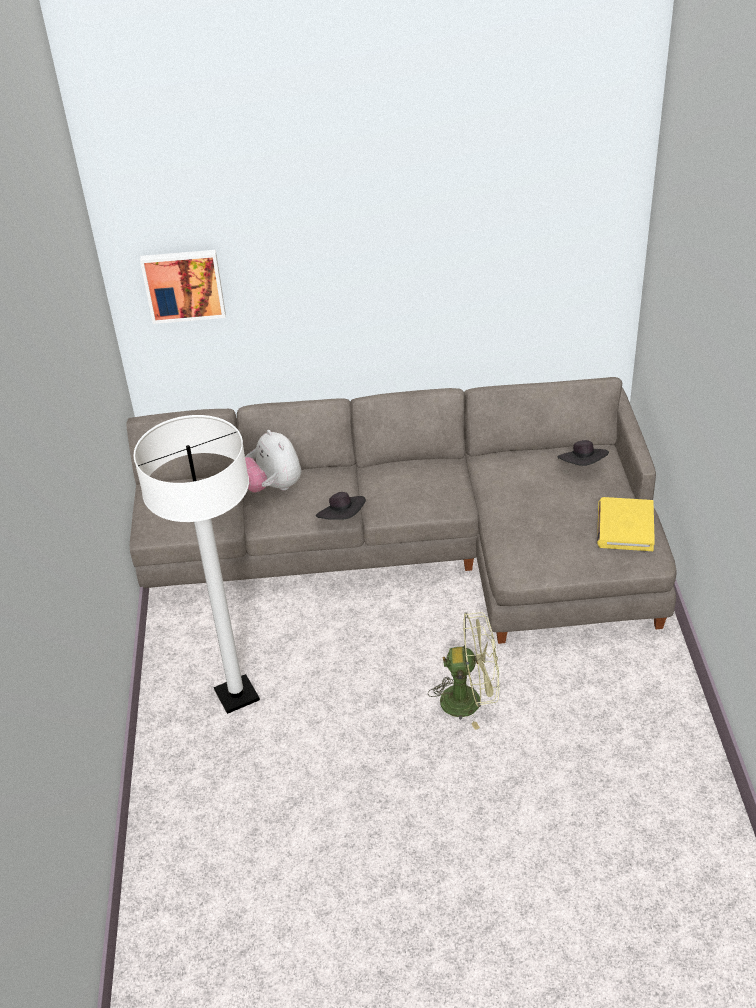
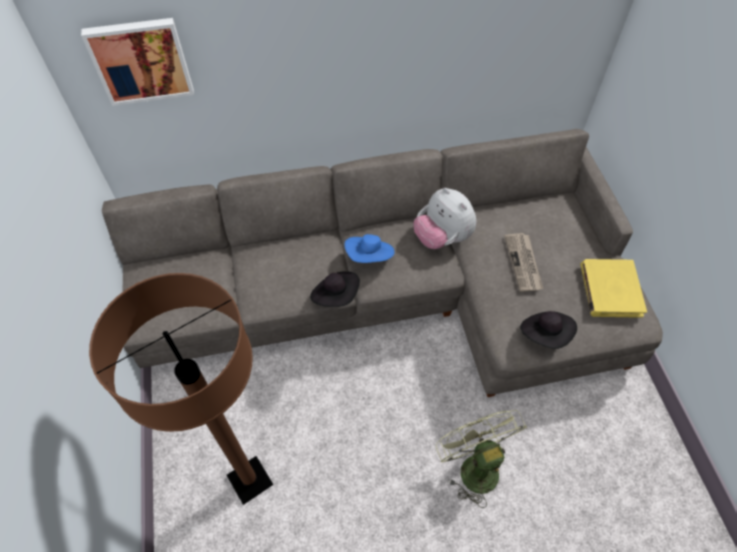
camera: 10 degrees left, 15 degrees up
(237, 695) = (250, 480): white floor lamp -> brown floor lamp
(273, 487) = (262, 261): plush toy -> plush toy (442, 237)
(382, 488) = (369, 257): none -> blue hat
(470, 700) = (473, 466): green fan -> green fan turned 105 degrees counterclockwise
(540, 501) = (523, 263): none -> newspaper
(582, 466) = (554, 219): black hat -> black hat (545, 334)

